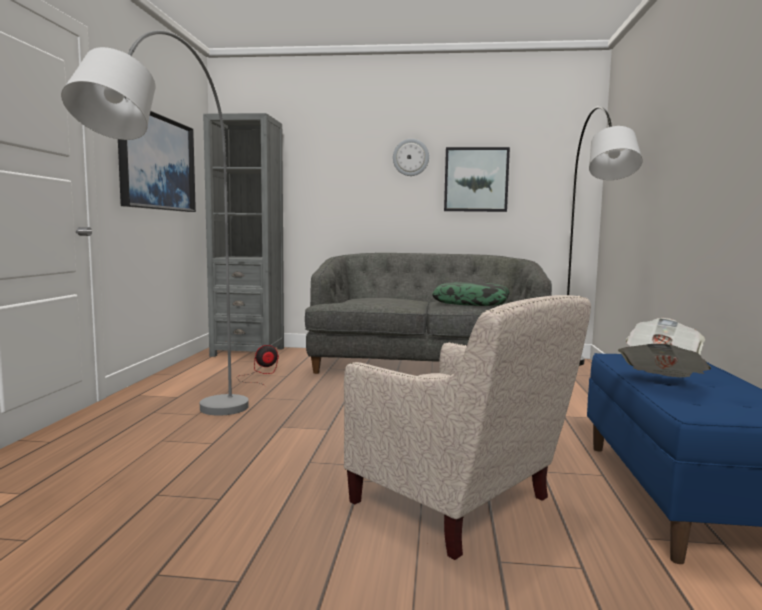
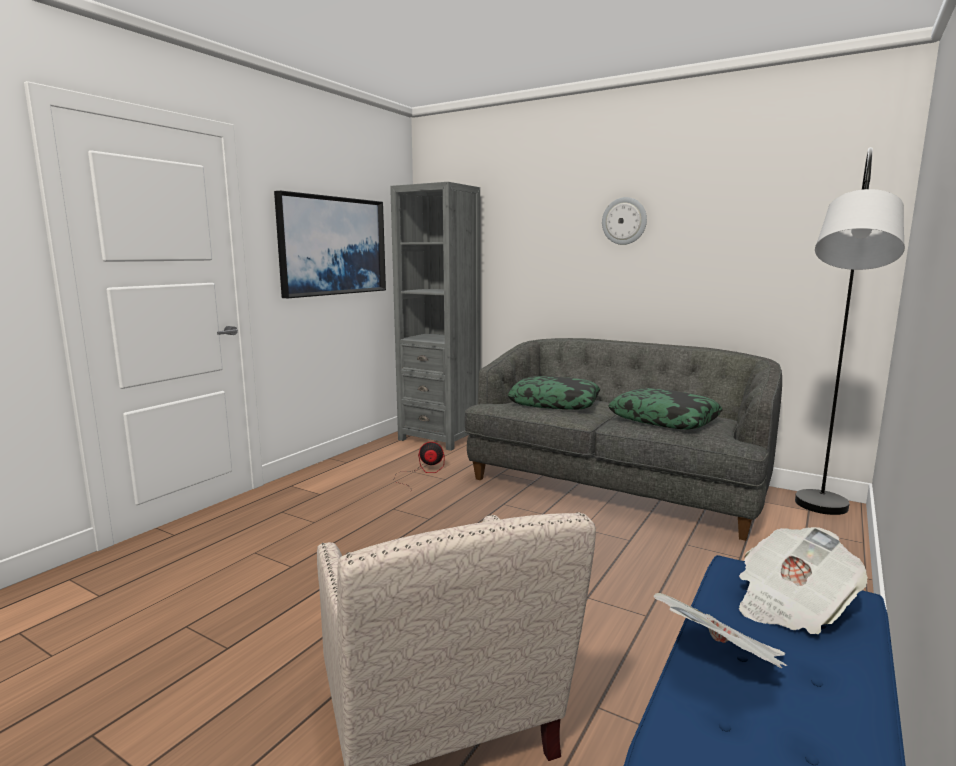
camera: 25 degrees right, 5 degrees up
(179, 440) = (268, 555): grey floor lamp -> none
(378, 300) = (554, 403): none -> pillow
(476, 180) = (708, 248): picture -> none

